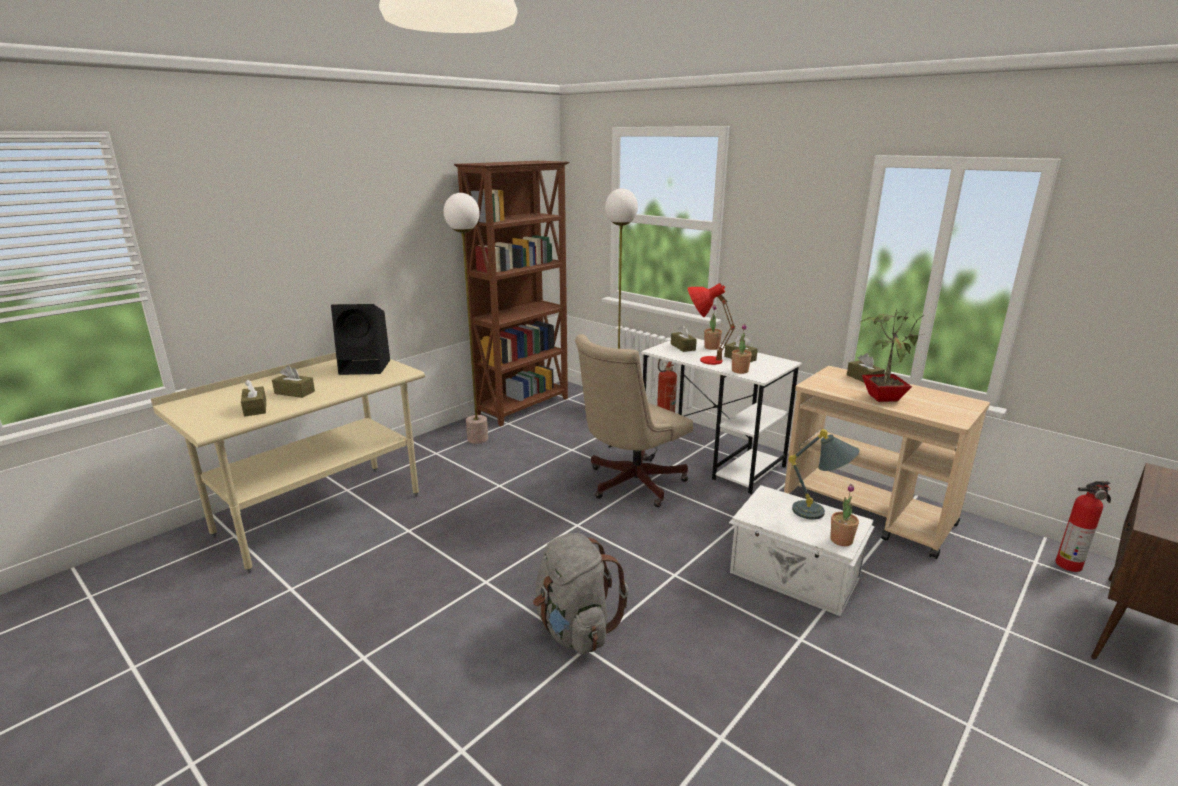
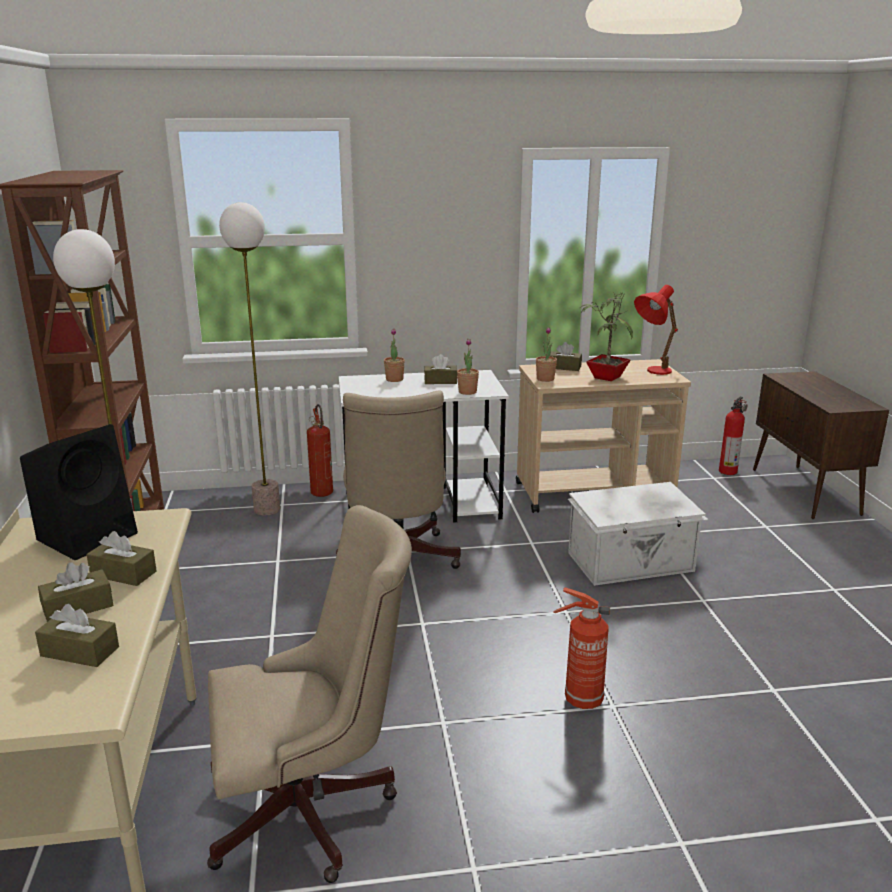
camera: 50 degrees left, 0 degrees up
(367, 575) = (312, 810): none -> beige office chair
(574, 629) = (580, 700): grey backpack -> fire extinguisher
(683, 347) = (369, 387): brown tissue box -> brown tissue box (123, 573)
(702, 360) = (415, 393): red table lamp -> red table lamp (652, 372)
(820, 513) = (640, 493): grey table lamp -> none
(841, 540) = (681, 504): potted plant -> potted plant (545, 379)

